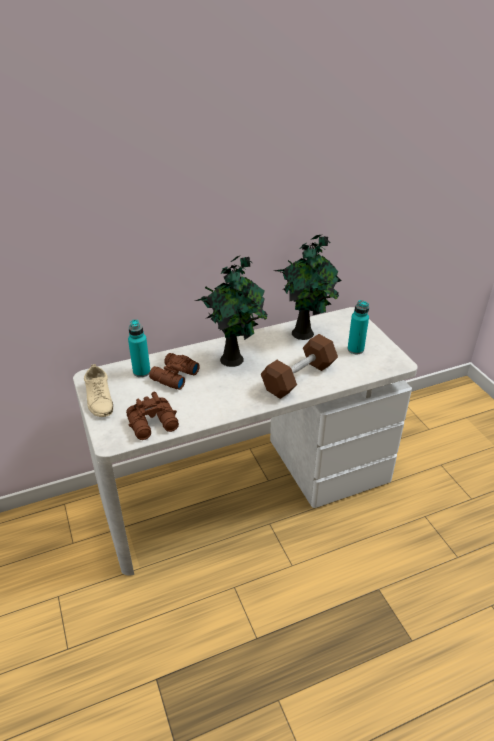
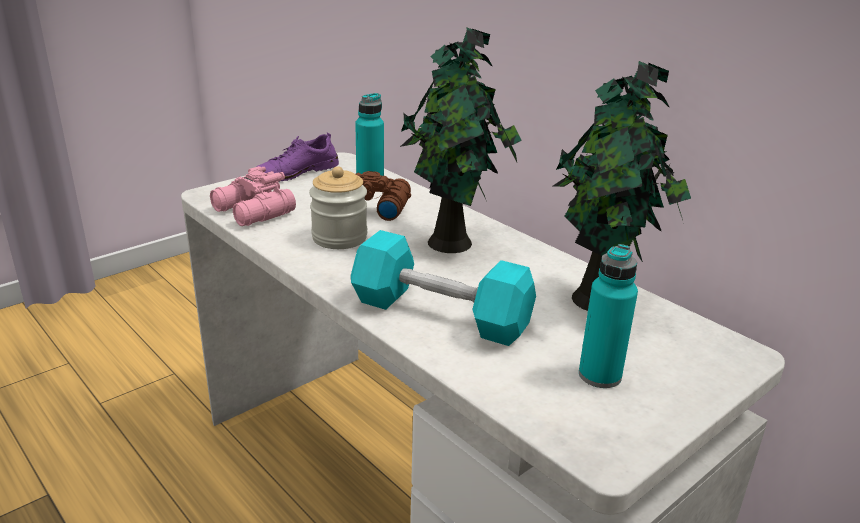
camera: 70 degrees right, 10 degrees down
(99, 399) = (296, 172): beige shoe -> purple shoe
(154, 424) = (252, 212): brown binoculars -> pink binoculars
(207, 395) = (339, 238): none -> jar
(299, 377) = (440, 314): brown dumbbell -> turquoise dumbbell

